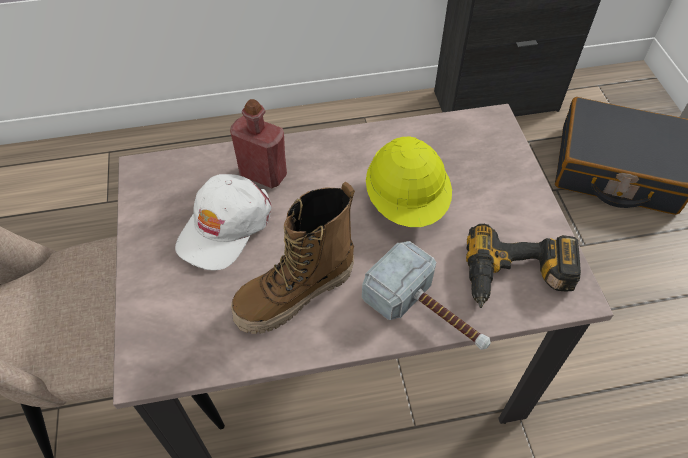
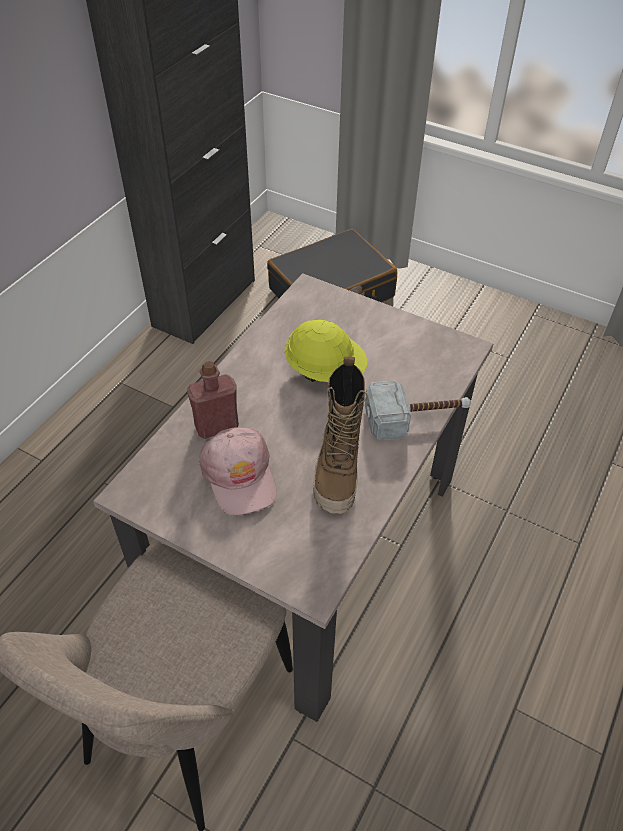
camera: 50 degrees left, 5 degrees down
(224, 227) = (240, 476): white cap -> pink cap
(517, 279) = (433, 363): power drill -> none

